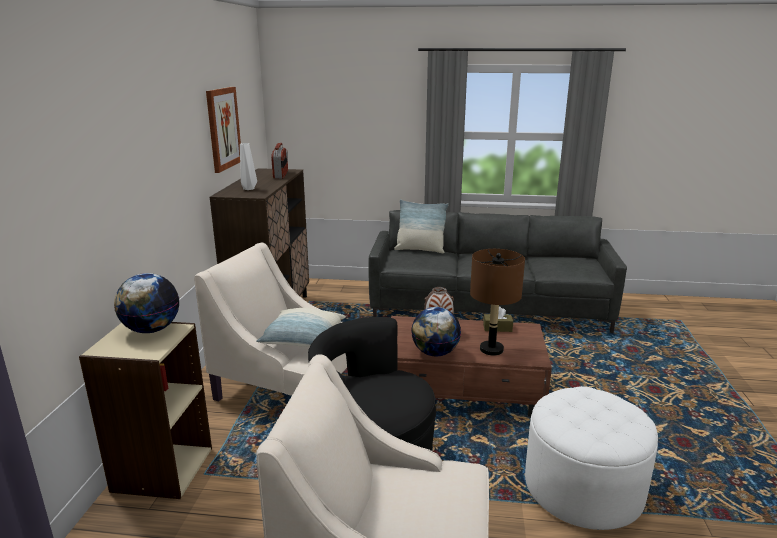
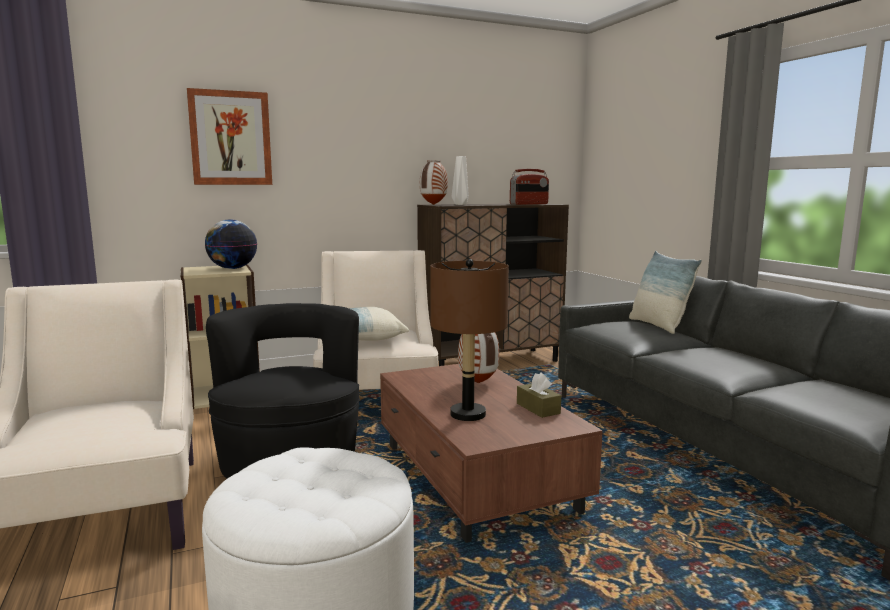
camera: 60 degrees right, 10 degrees down
(223, 128) = (472, 147): picture -> picture (230, 138)
(234, 194) = (433, 204): none -> vase
(435, 353) = (418, 391): globe -> none

